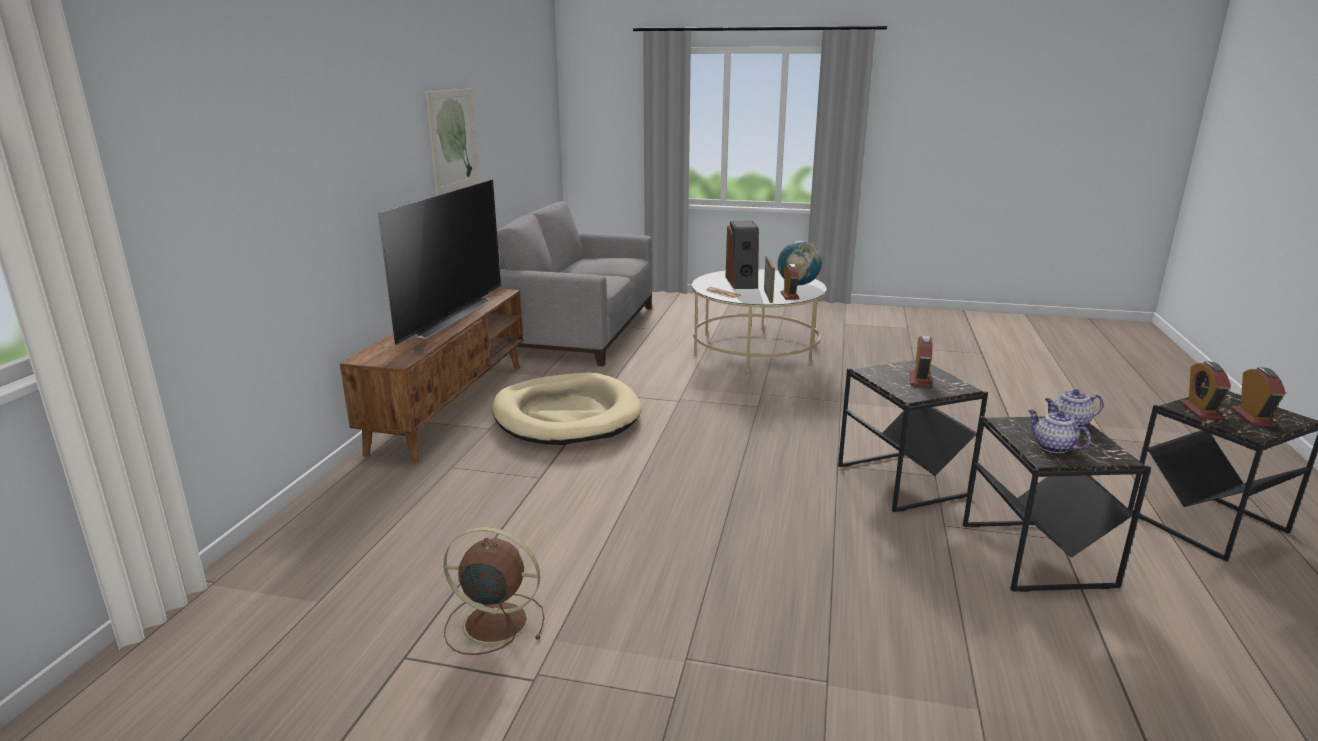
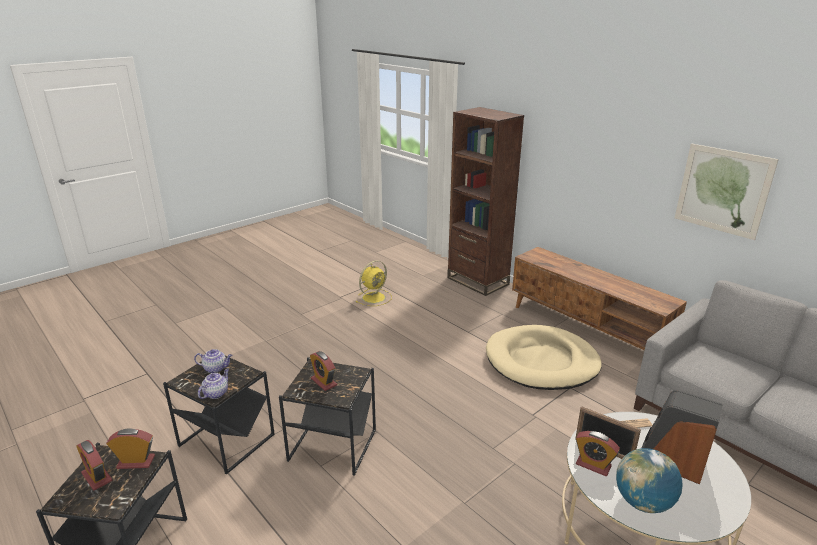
camera: 125 degrees right, 5 degrees up
(319, 522) = (477, 281): none -> brown bookcase
(447, 316) = (604, 280): television -> none
(493, 622) = (374, 297): brown fan -> yellow fan
(1200, 411) = (136, 462): alarm clock -> alarm clock turned 45 degrees counterclockwise

